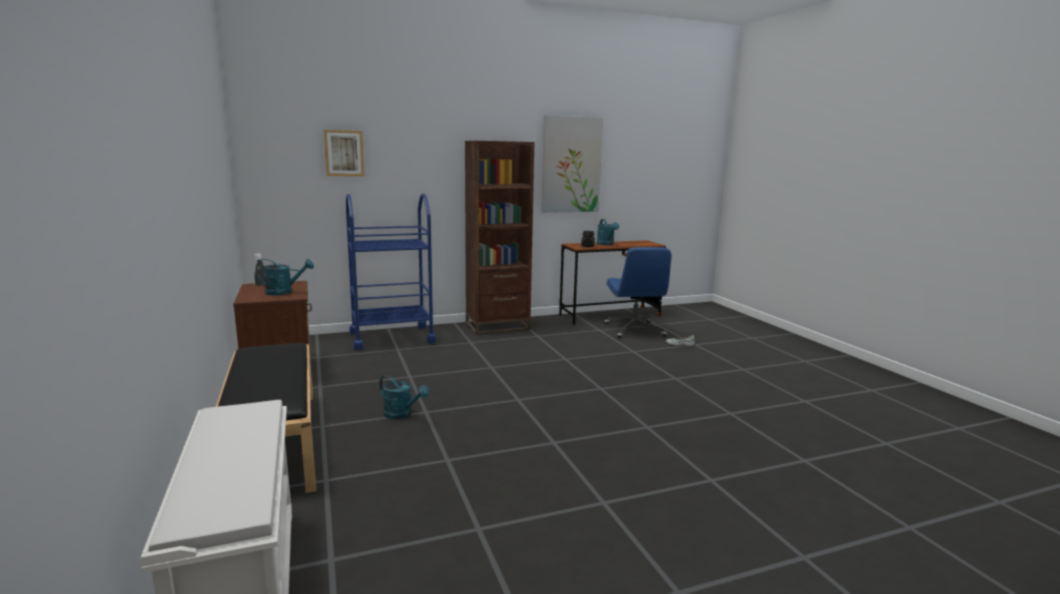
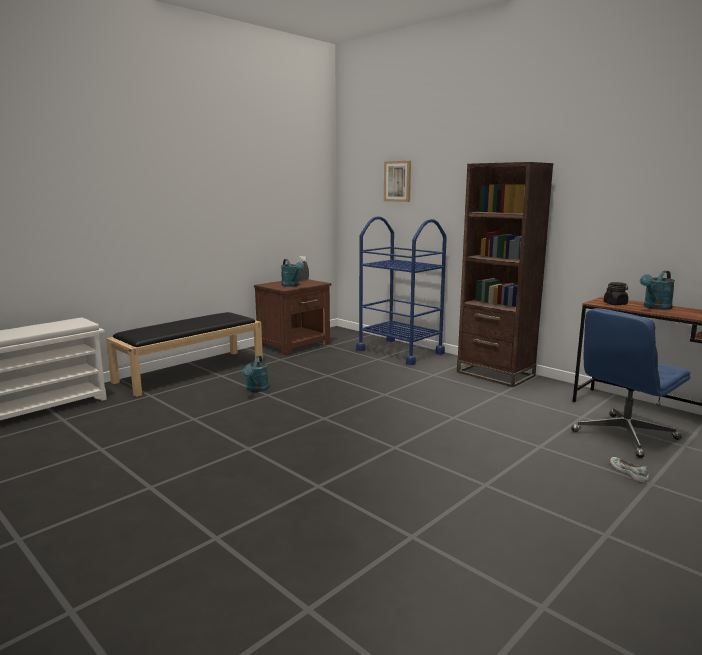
camera: 65 degrees right, 0 degrees up
(571, 165) = (628, 191): picture -> none

